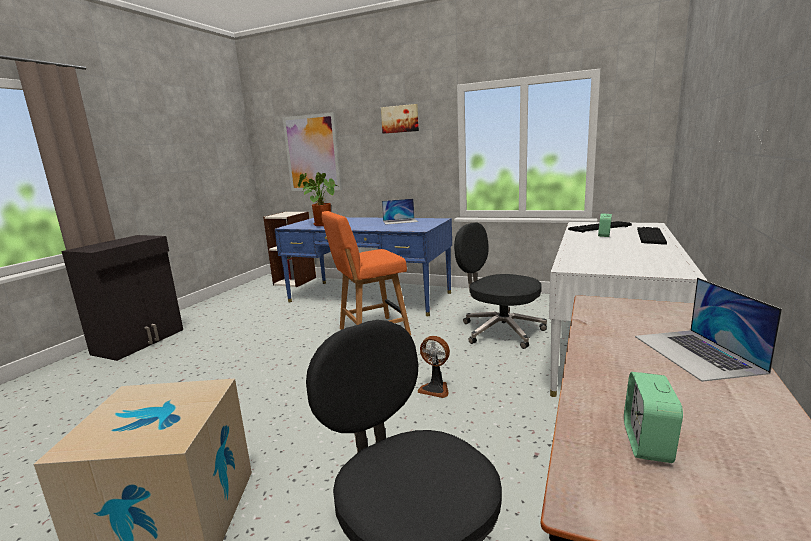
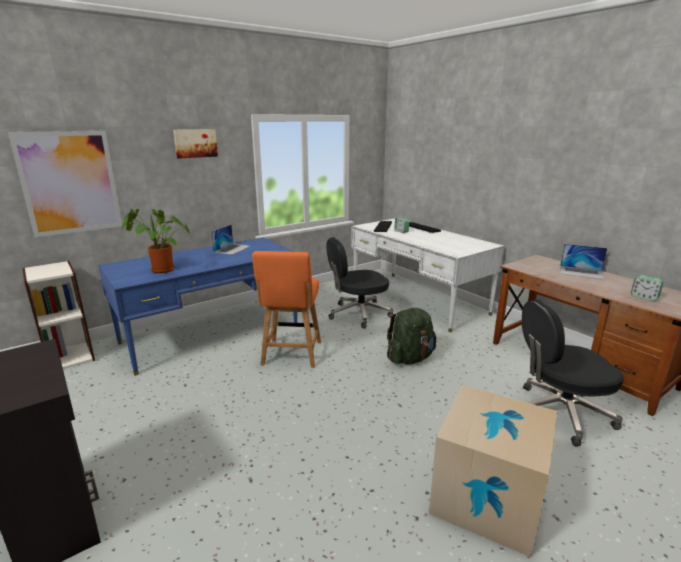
camera: 60 degrees left, 5 degrees up
(435, 389) = (410, 358): fan -> green backpack

